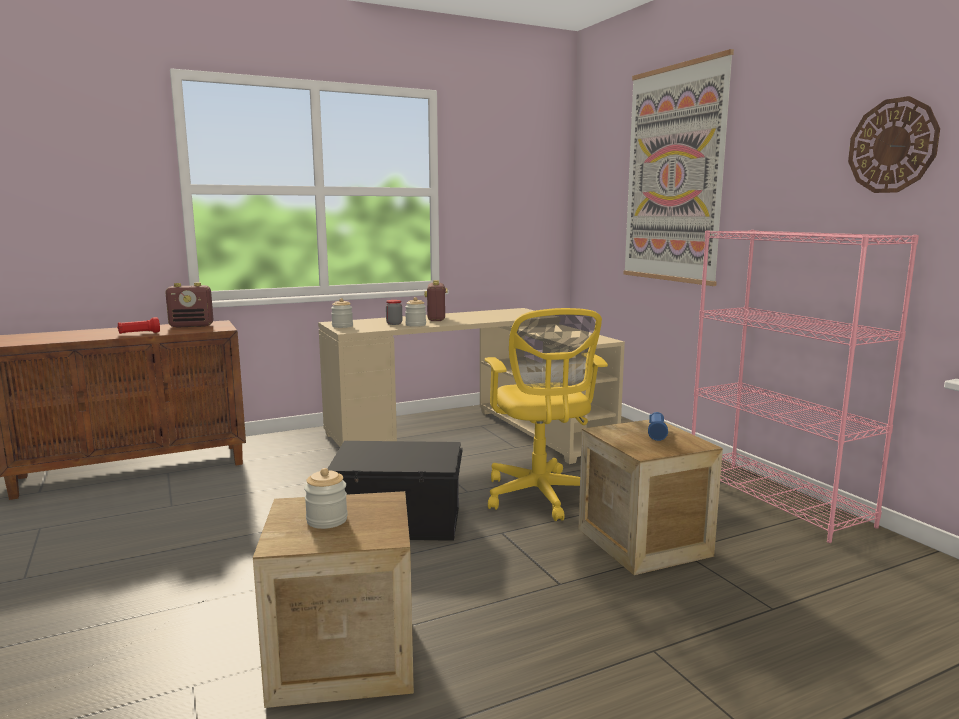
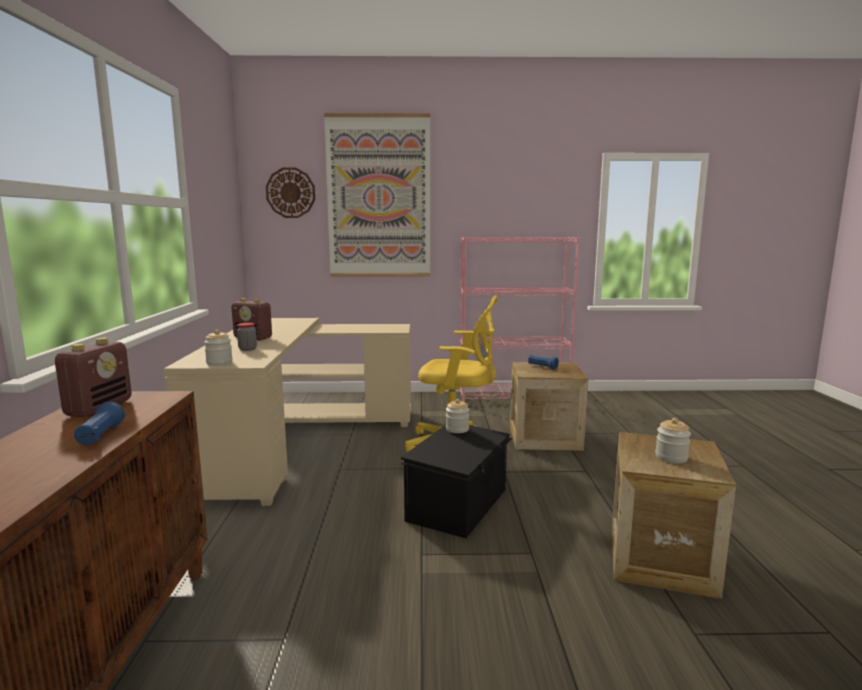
camera: 65 degrees left, 0 degrees up
(139, 334) = (100, 436): red flashlight -> blue flashlight
(415, 325) = (271, 345): jar -> jar (457, 429)
(892, 146) = (548, 189): wall clock -> wall clock (290, 192)

